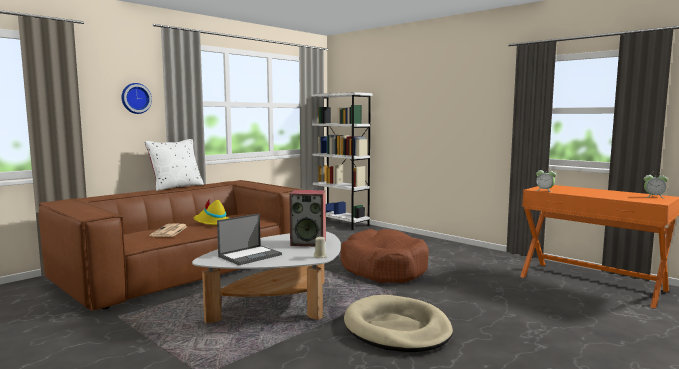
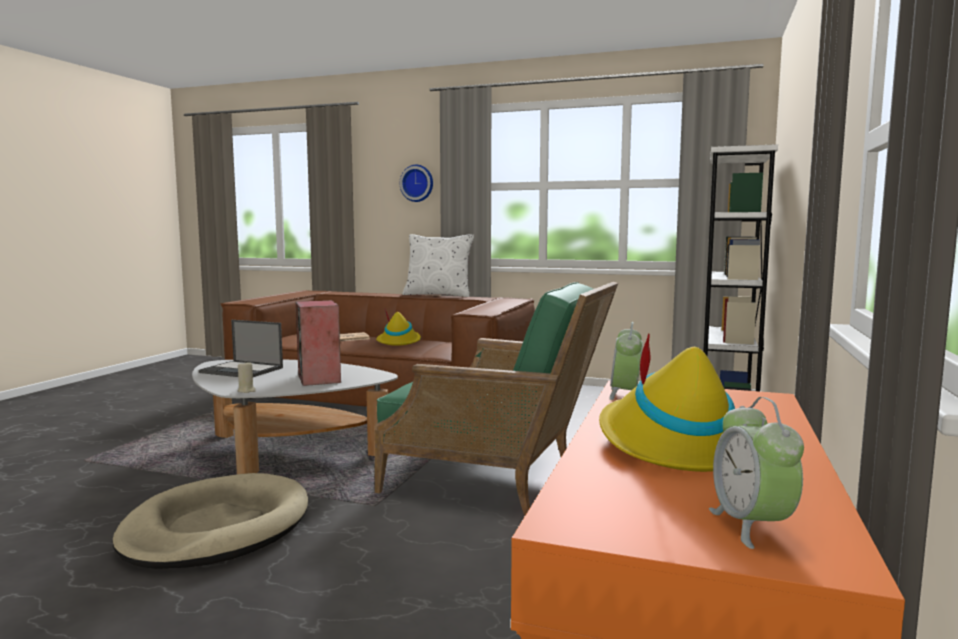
camera: 65 degrees right, 0 degrees up
(383, 268) = (496, 480): brown dog bed -> green armchair
(600, 194) = (671, 445): none -> yellow hat

